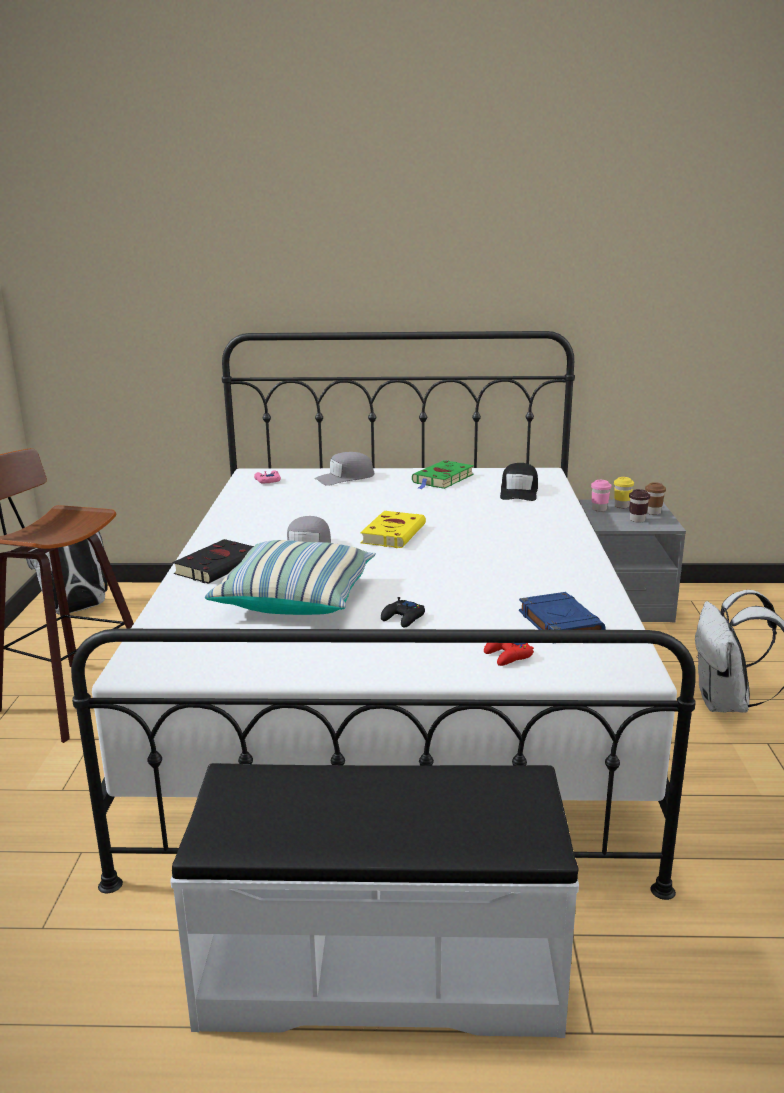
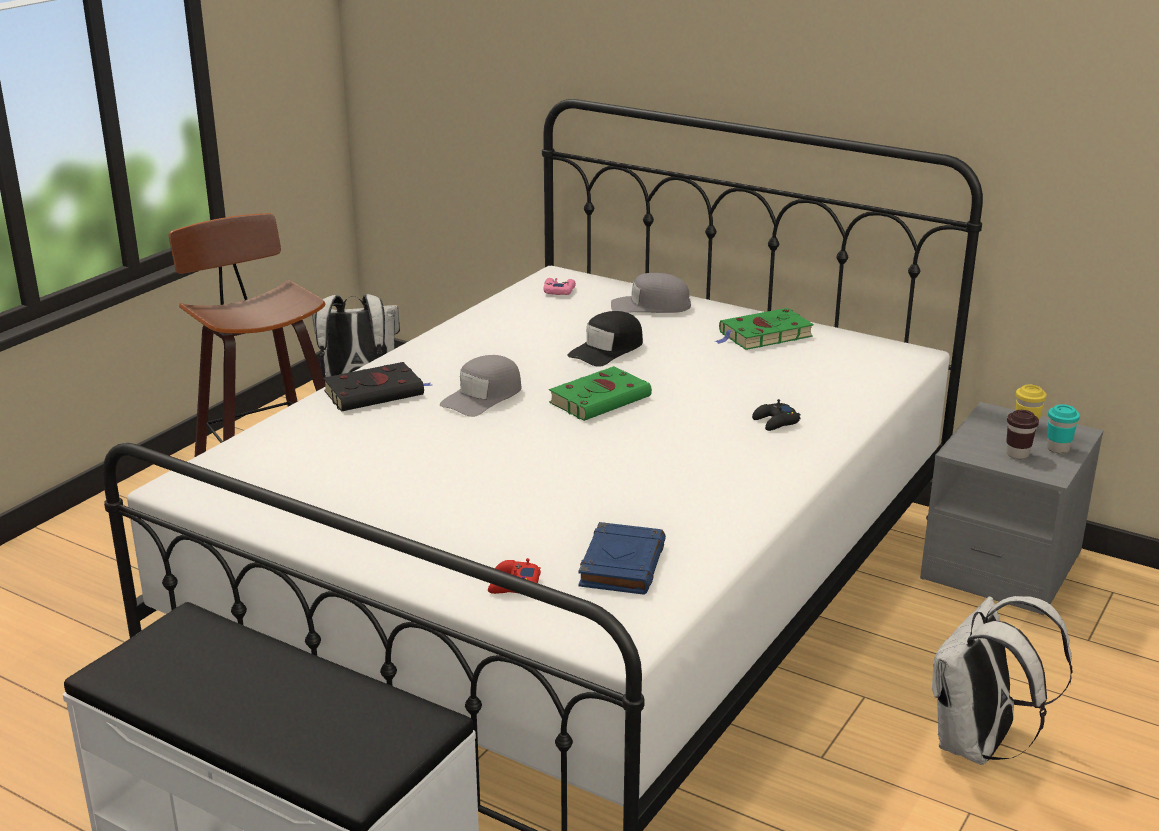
camera: 30 degrees right, 5 degrees up
(296, 598) = (399, 453): pillow -> none
(394, 533) = (602, 399): yellow book -> green book
(403, 618) = (470, 508): black game controller -> black game controller (775, 422)
(519, 491) = (835, 376): black cap -> black cap (607, 349)
(599, 509) = (986, 424): pink cup -> none
(653, 513) = (1058, 449): brown cup -> turquoise cup

